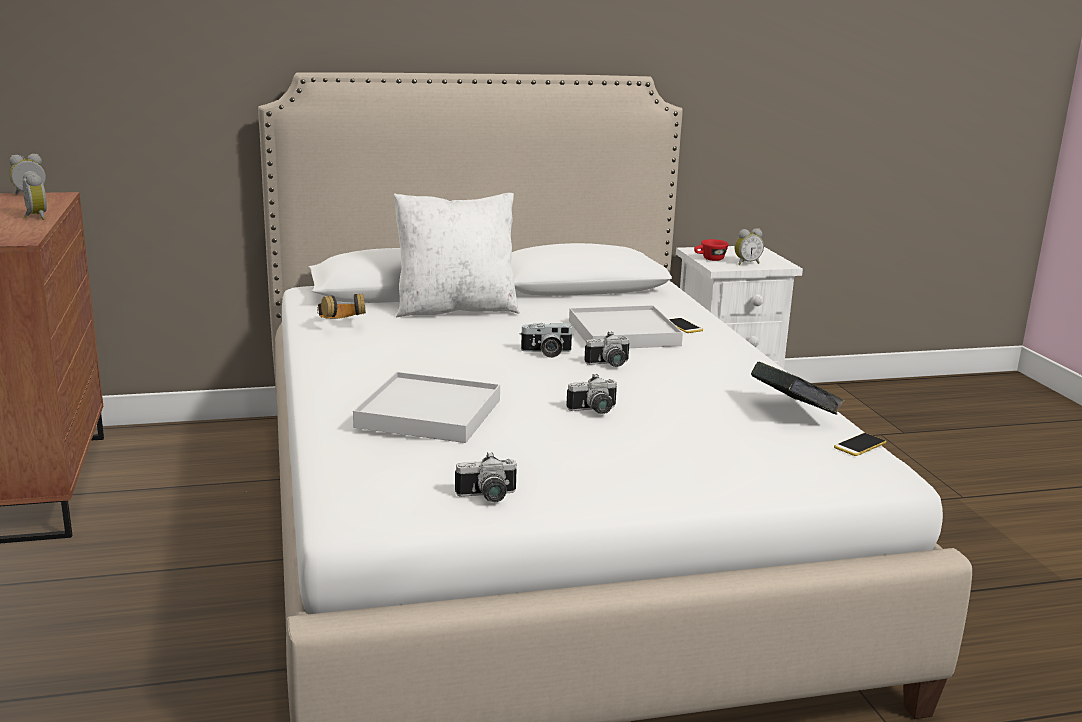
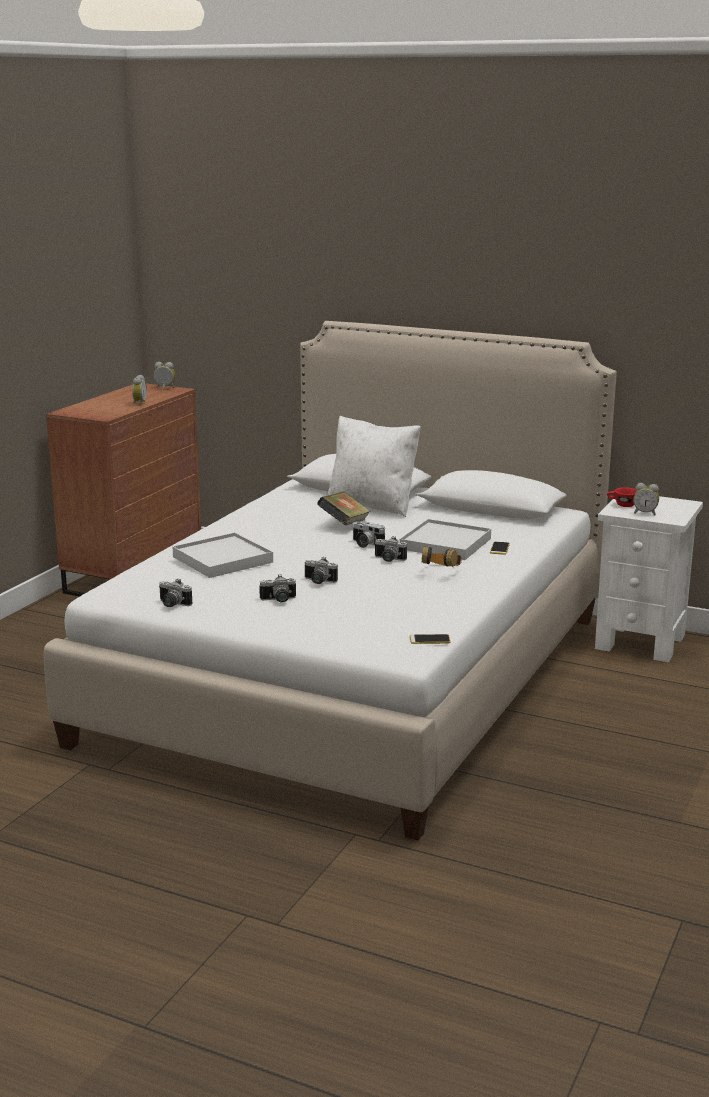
camera: 40 degrees right, 0 degrees up
(341, 325) = (284, 502): headphones -> headphones (442, 571)
(605, 448) = (278, 600): none -> camera
(793, 413) = (434, 614): book -> book (344, 524)

